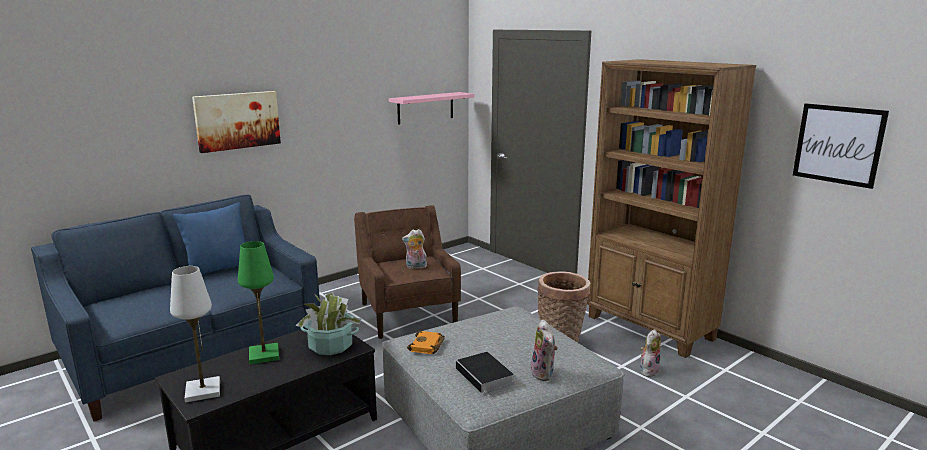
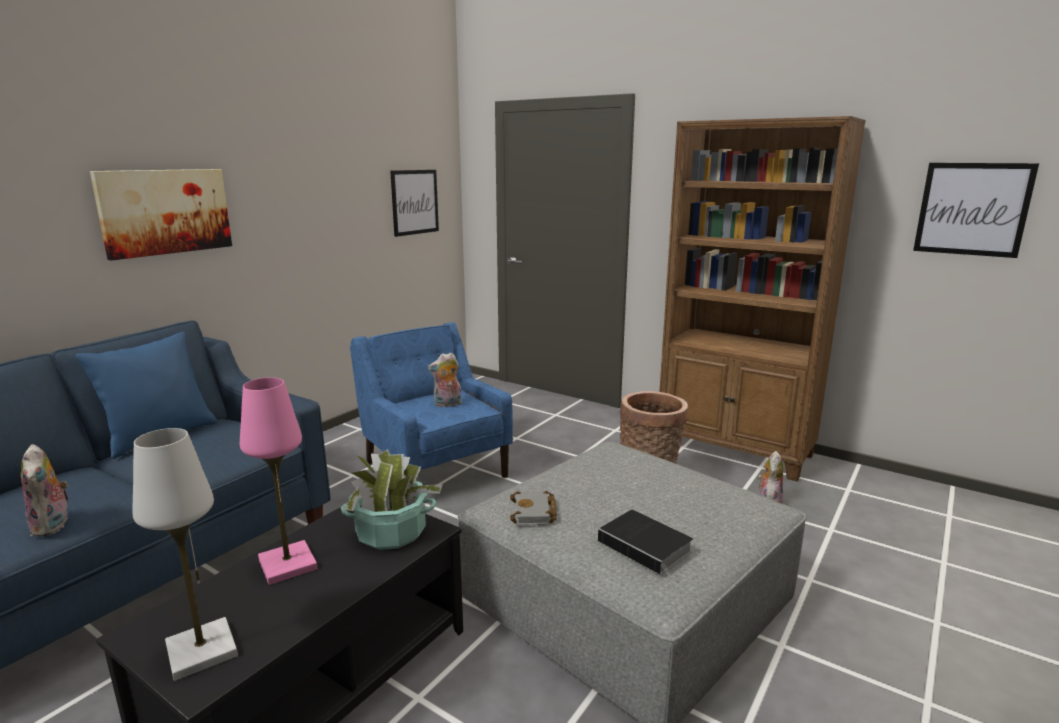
camera: 15 degrees left, 0 degrees up
(264, 355) = (288, 565): green table lamp -> pink table lamp
(408, 314) = (435, 468): brown armchair -> blue armchair
(425, 108) = (415, 202): pink shelf -> picture
(427, 346) = (535, 512): orange book -> grey book
(544, 374) = (719, 530): plush toy -> plush toy (53, 526)

